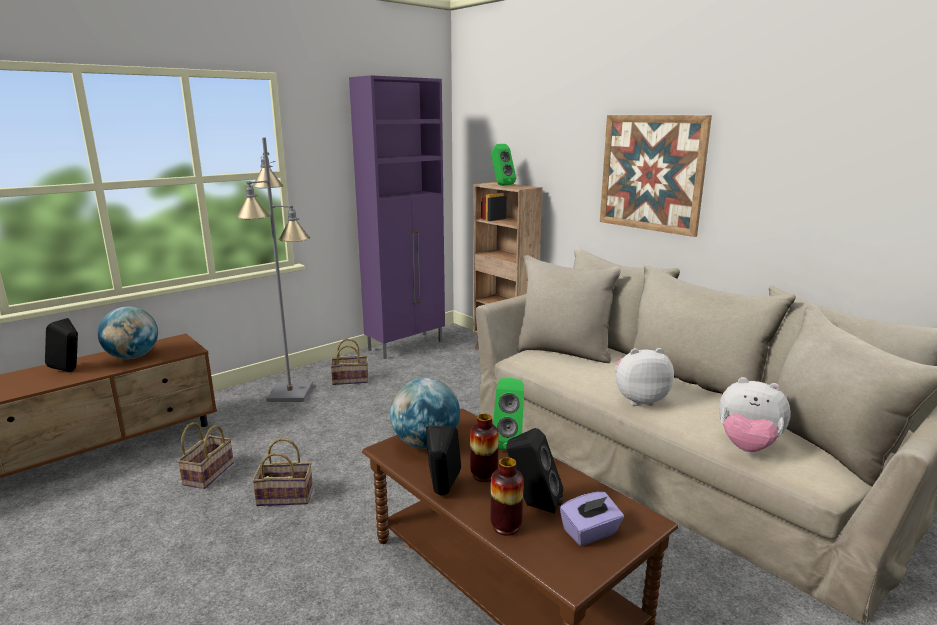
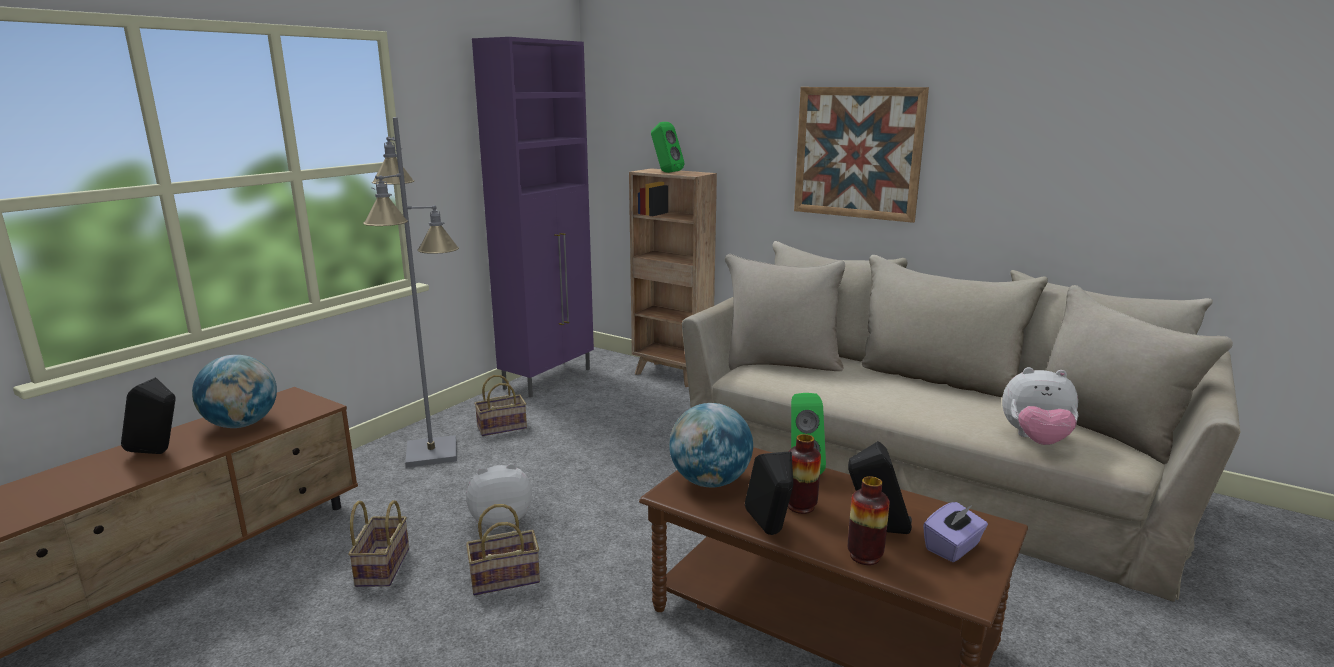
camera: 15 degrees left, 0 degrees up
(639, 399) = (900, 406): plush toy -> plush toy (501, 520)

